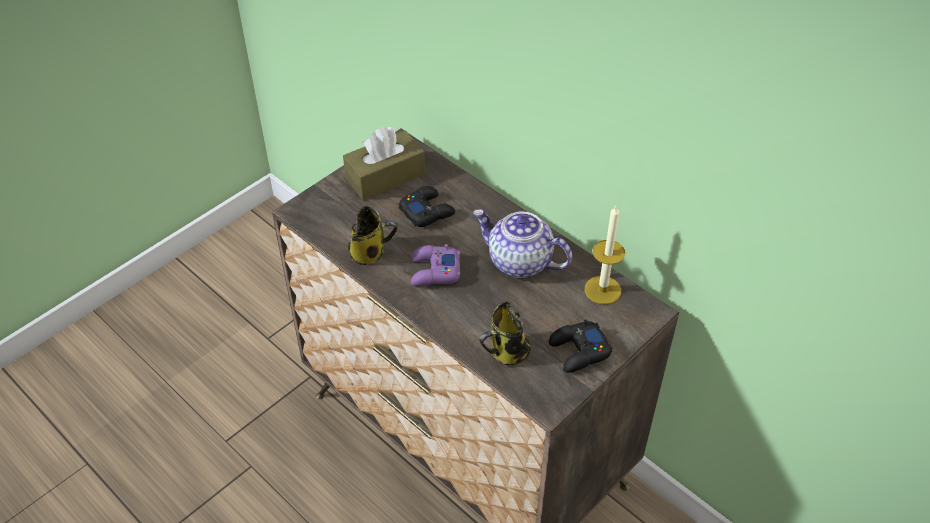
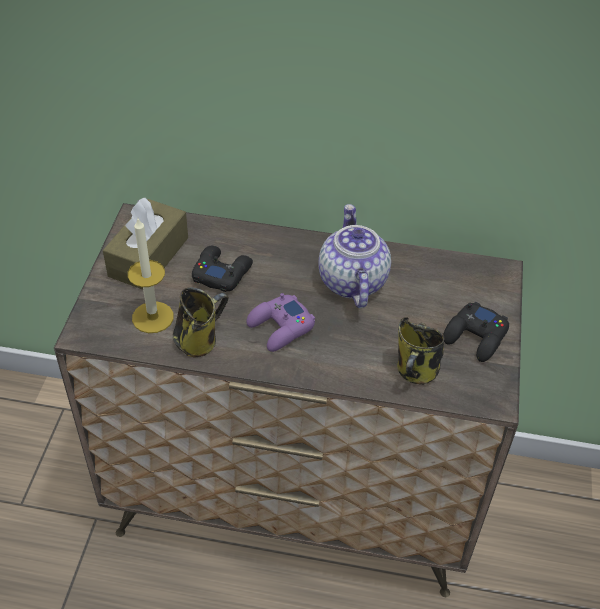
camera: 35 degrees left, 0 degrees up
(519, 262) = (351, 281): teapot -> teapot turned 90 degrees clockwise
(602, 290) = (445, 271): candle -> candle (152, 317)

